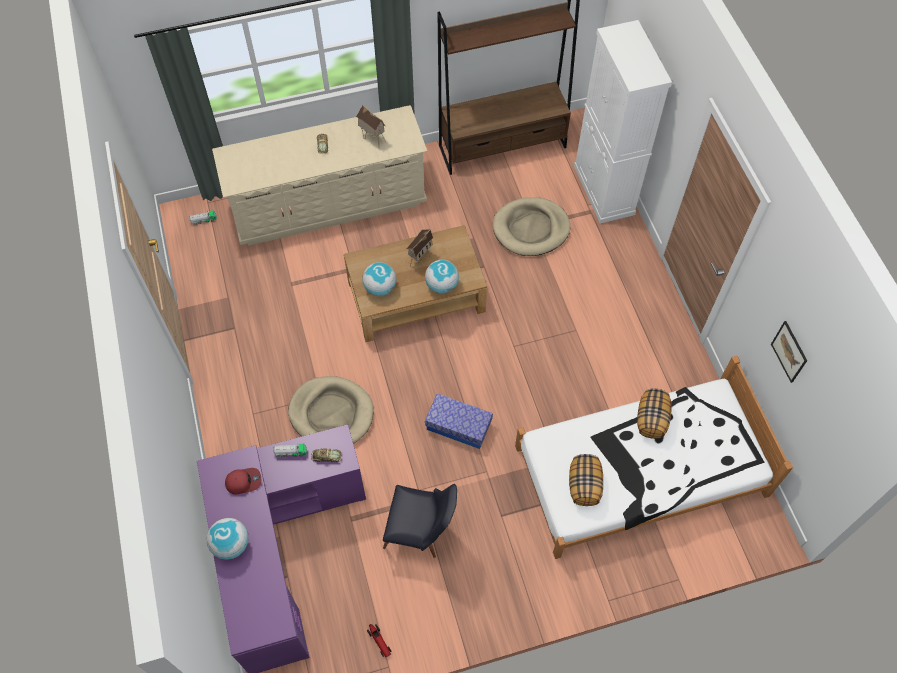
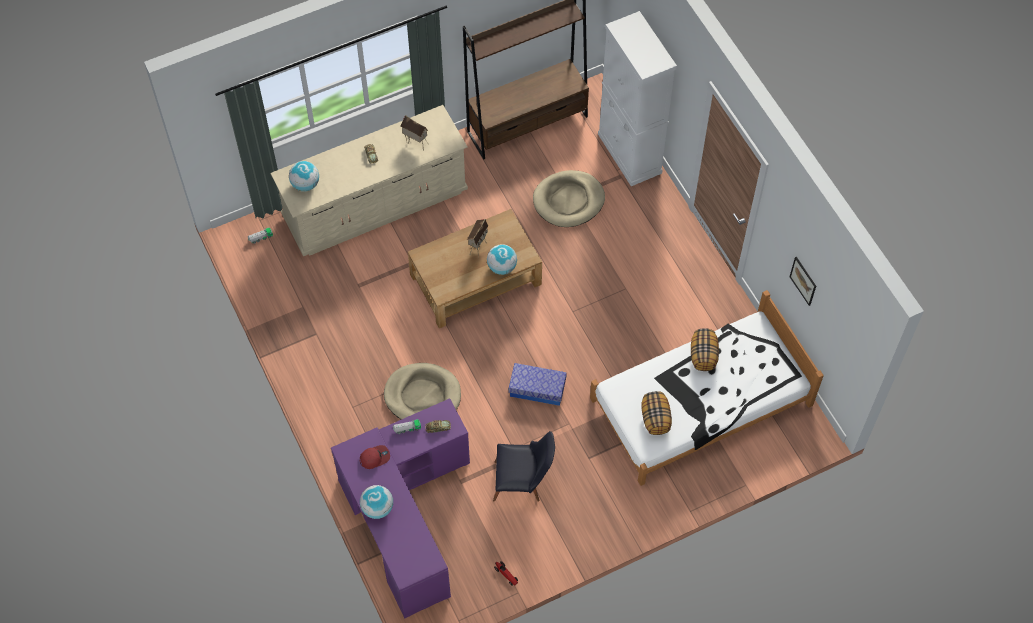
camera: 10 degrees left, 0 degrees up
(380, 288) = (447, 277): globe -> globe (305, 184)

